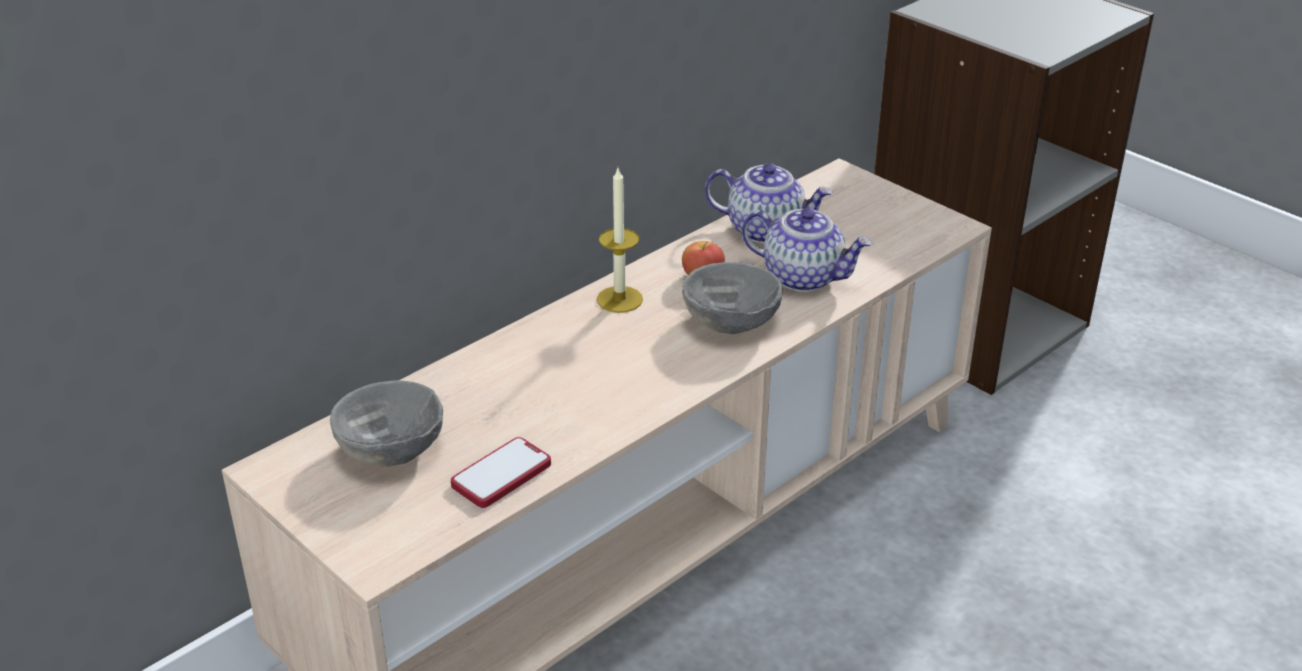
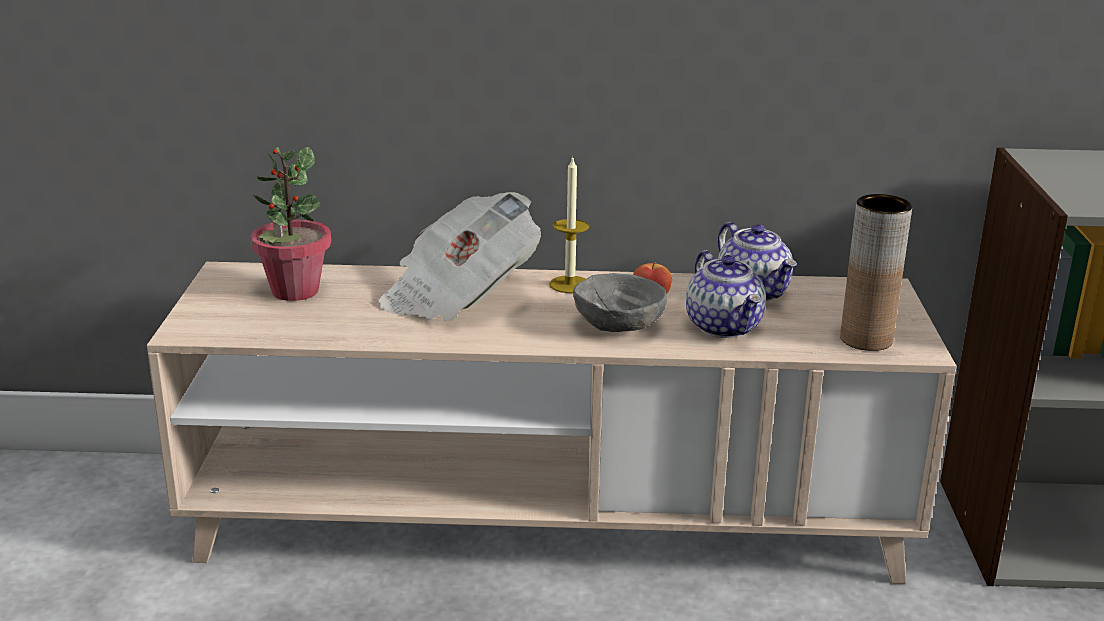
camera: 45 degrees right, 10 degrees down
(391, 449) = (294, 291): grey bowl -> potted plant
(501, 475) = (321, 329): phone -> none
(552, 365) = (458, 296): none -> newspaper
(908, 235) = (866, 340): none -> brown vase

